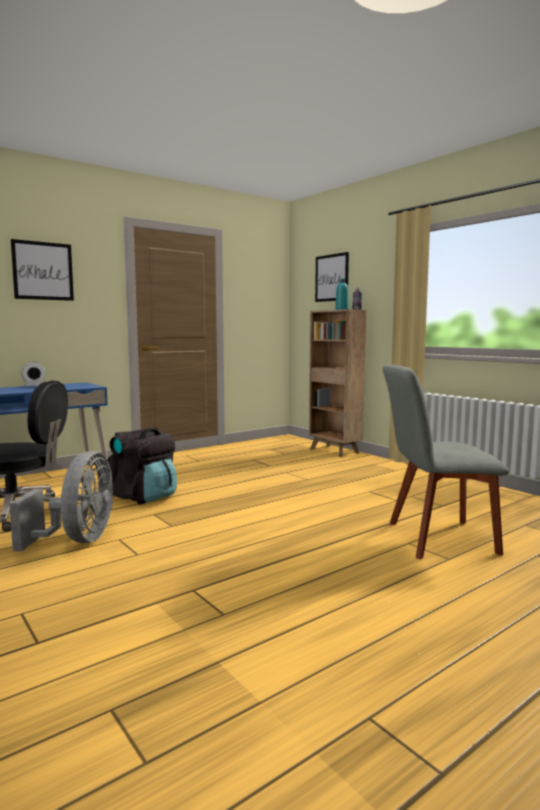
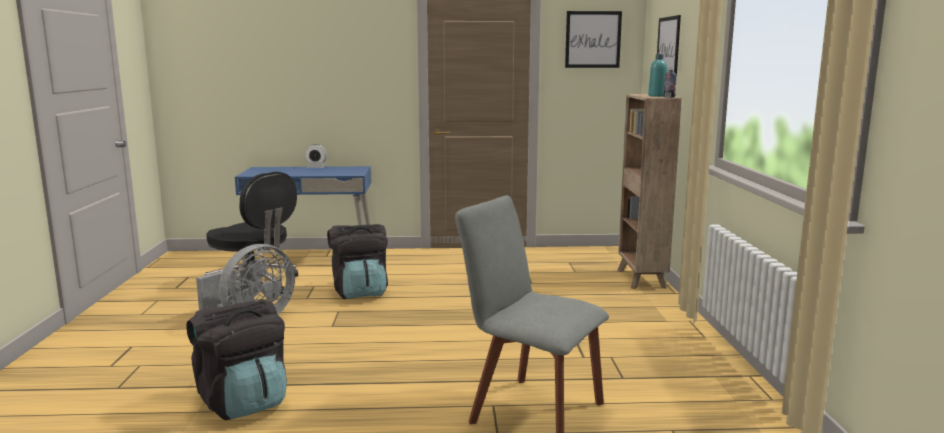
camera: 35 degrees right, 5 degrees up
(43, 271) = (331, 54): picture -> picture (593, 39)
(214, 605) = (243, 402): none -> black backpack

